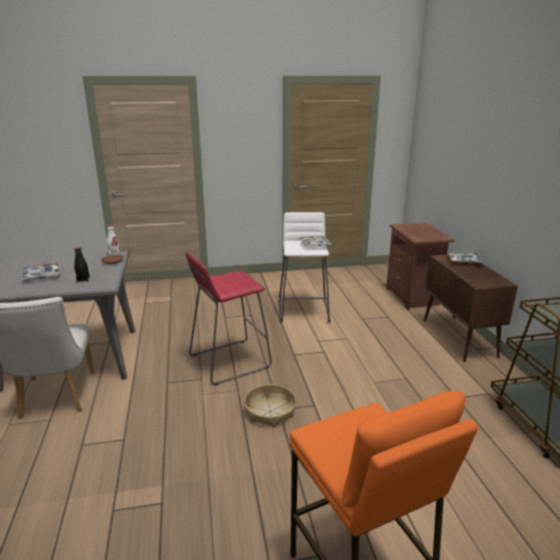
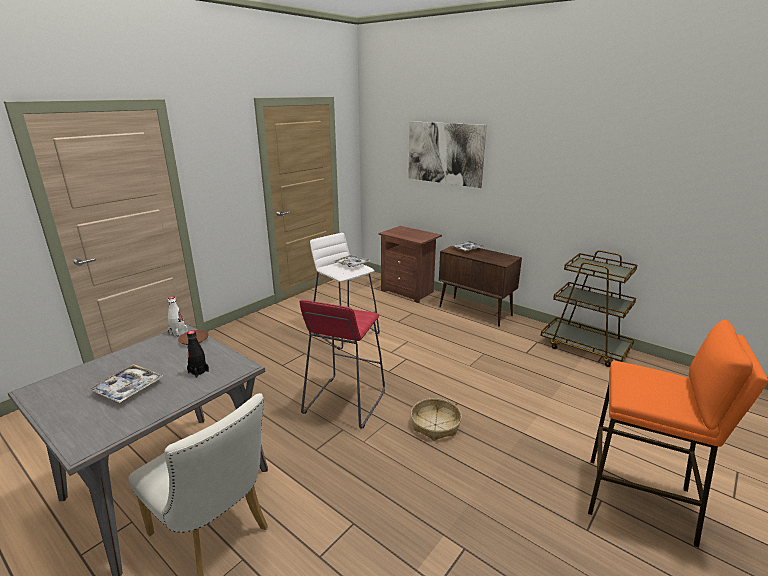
camera: 40 degrees left, 0 degrees up
(471, 143) = (445, 153): none -> picture

